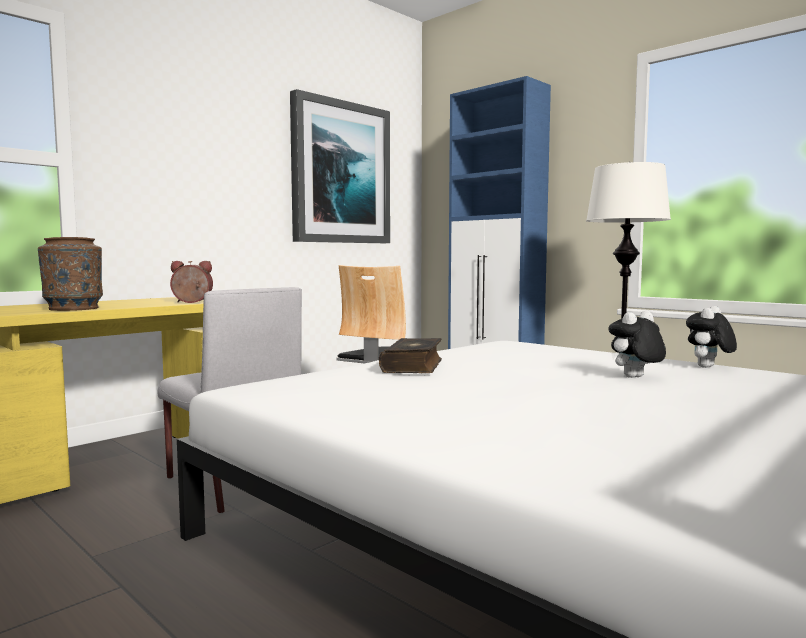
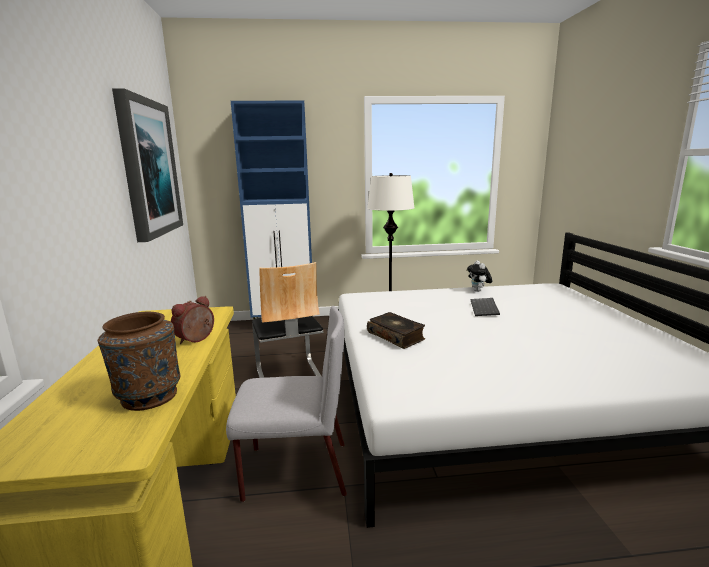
camera: 50 degrees left, 10 degrees up
(635, 378) = (485, 308): plush toy -> keyboard

